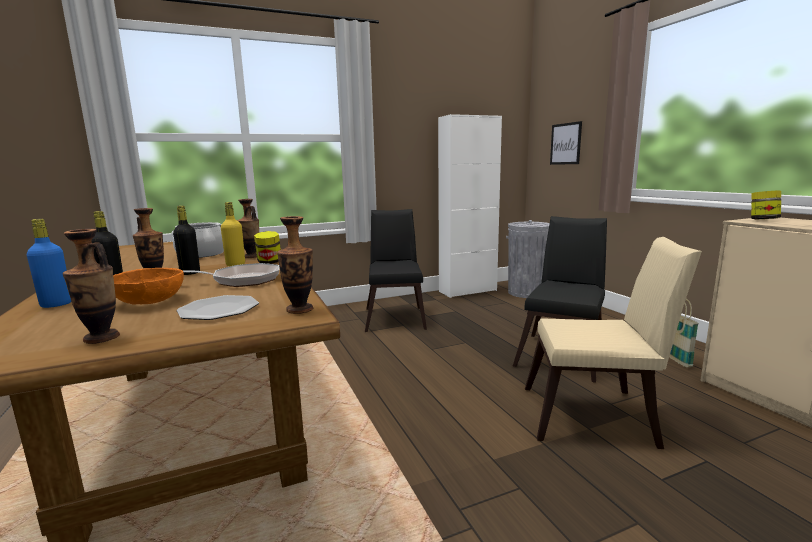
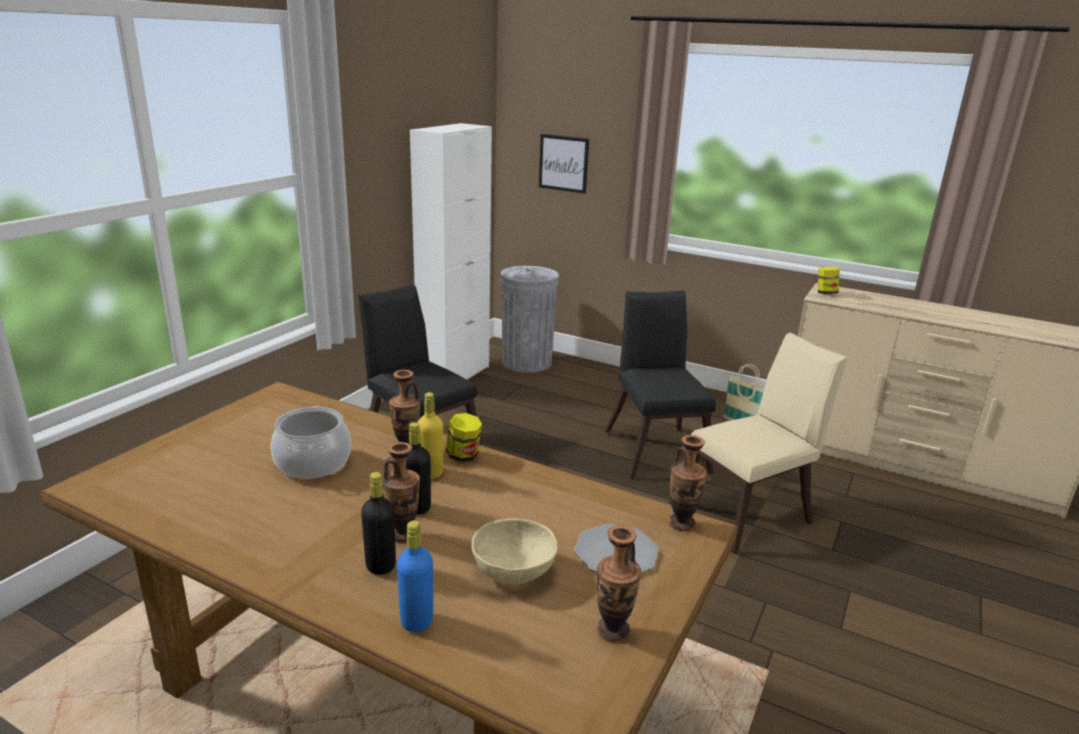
camera: 40 degrees left, 10 degrees up
(149, 301) = (514, 570): orange bowl -> beige bowl
(241, 280) = (518, 501): frying pan -> none

